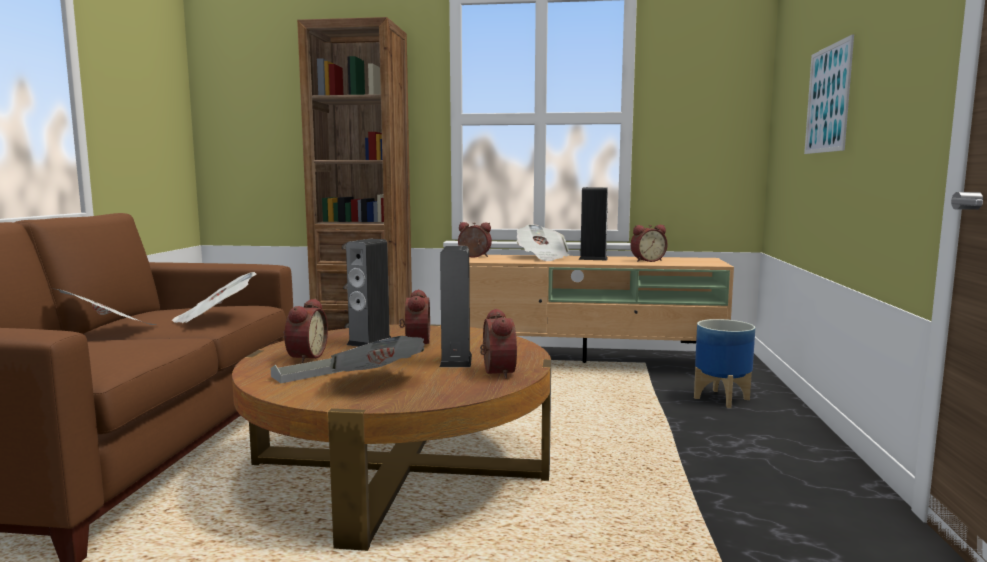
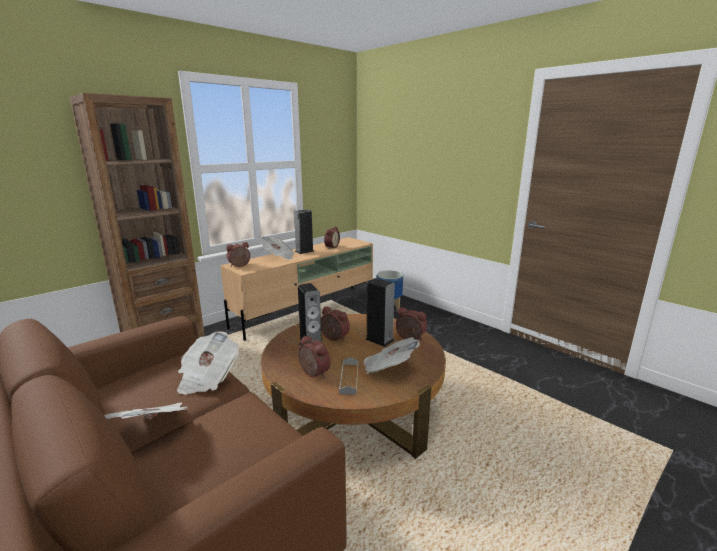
camera: 50 degrees left, 10 degrees up
(828, 99) = (420, 165): picture -> none

